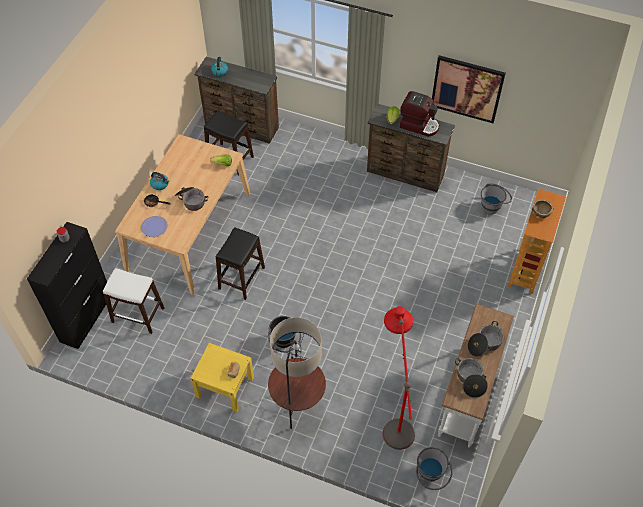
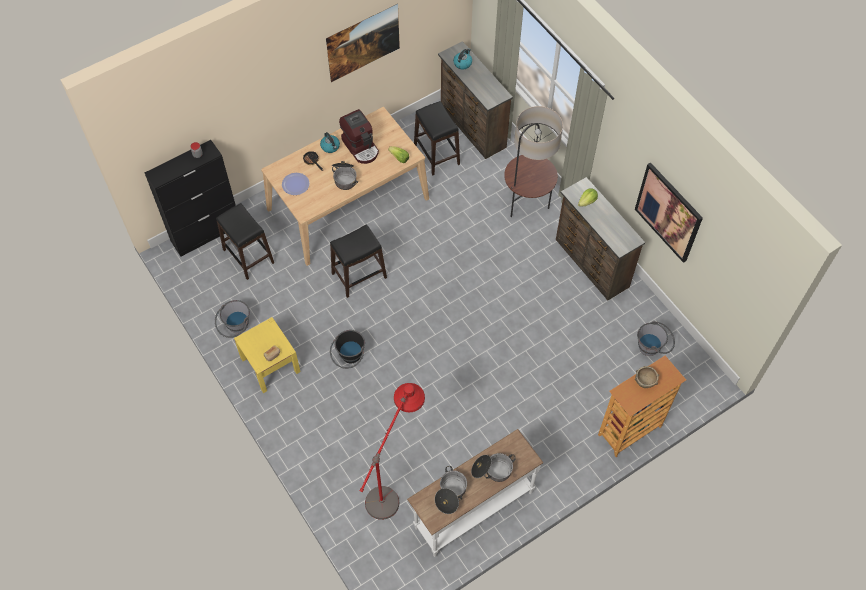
camera: 35 degrees right, 5 degrees up
(138, 315) = (248, 256): white stool -> black stool
(148, 93) = (364, 54): none -> picture
(298, 408) = (315, 423): floor lamp -> floor lamp (526, 206)
(419, 125) = (608, 222): coffee machine -> coffee machine (361, 147)
(431, 476) = (379, 558): grey bucket -> grey bucket (236, 328)

